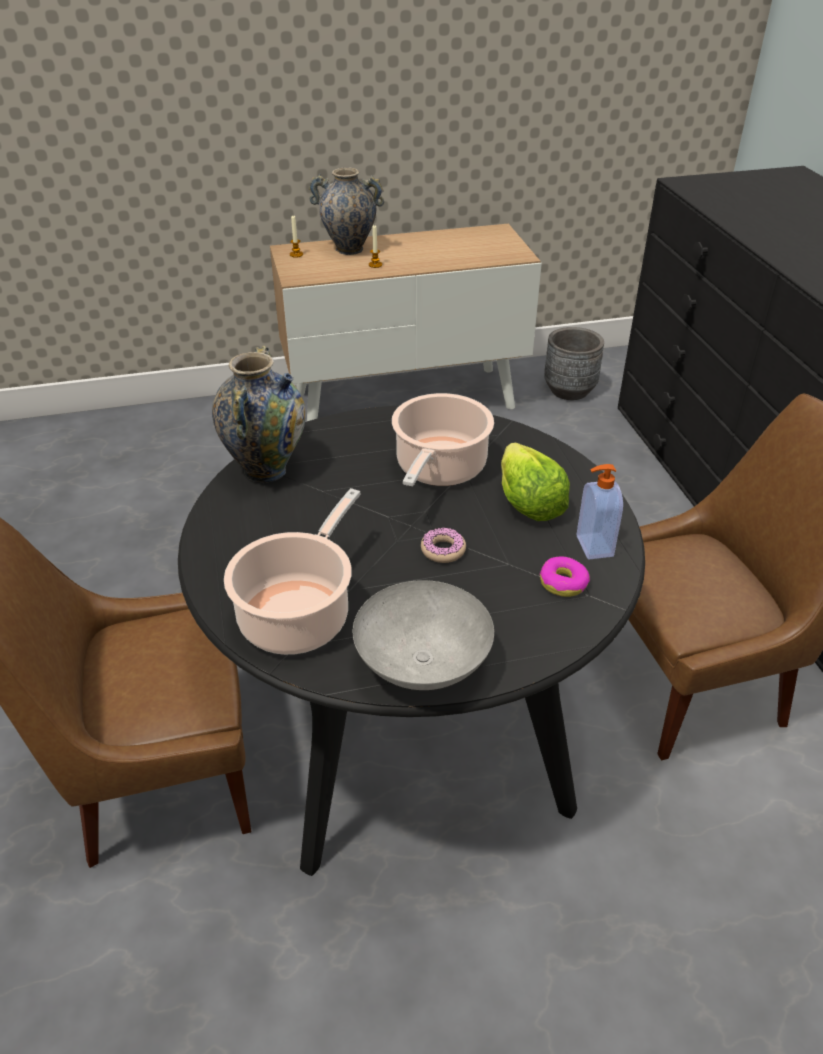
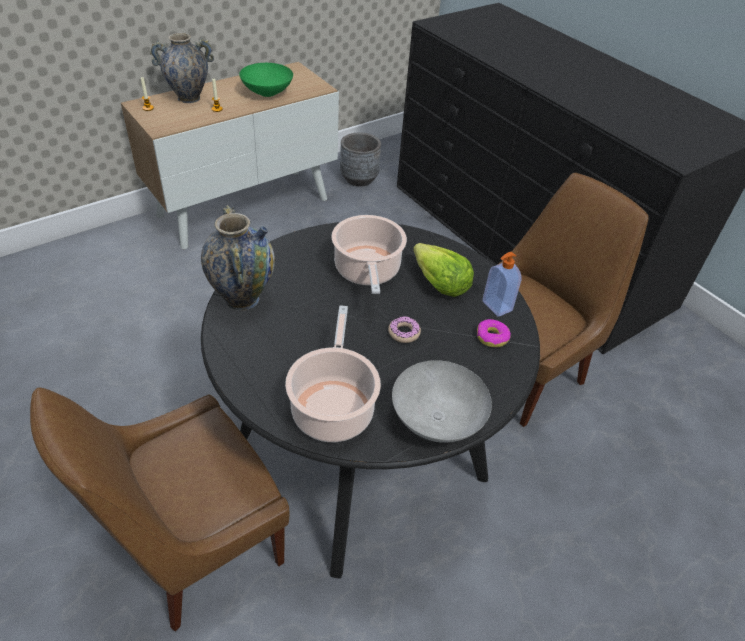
camera: 25 degrees left, 5 degrees up
(446, 254) = (266, 93): none -> green bowl

